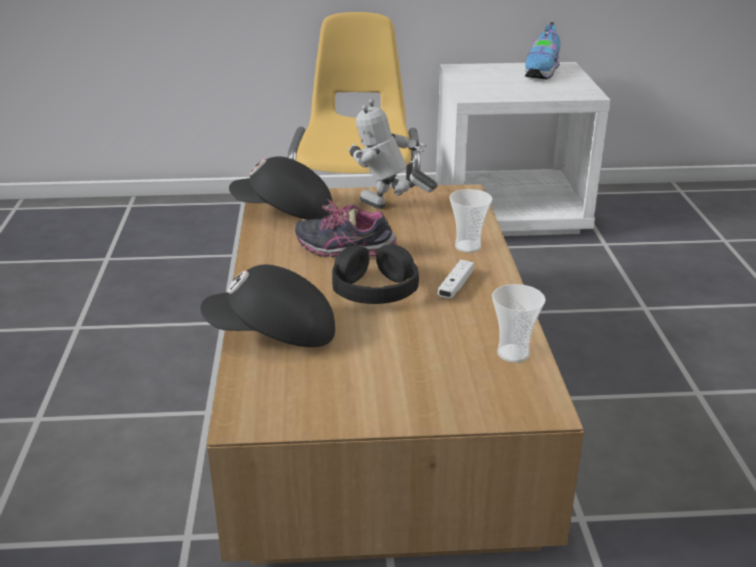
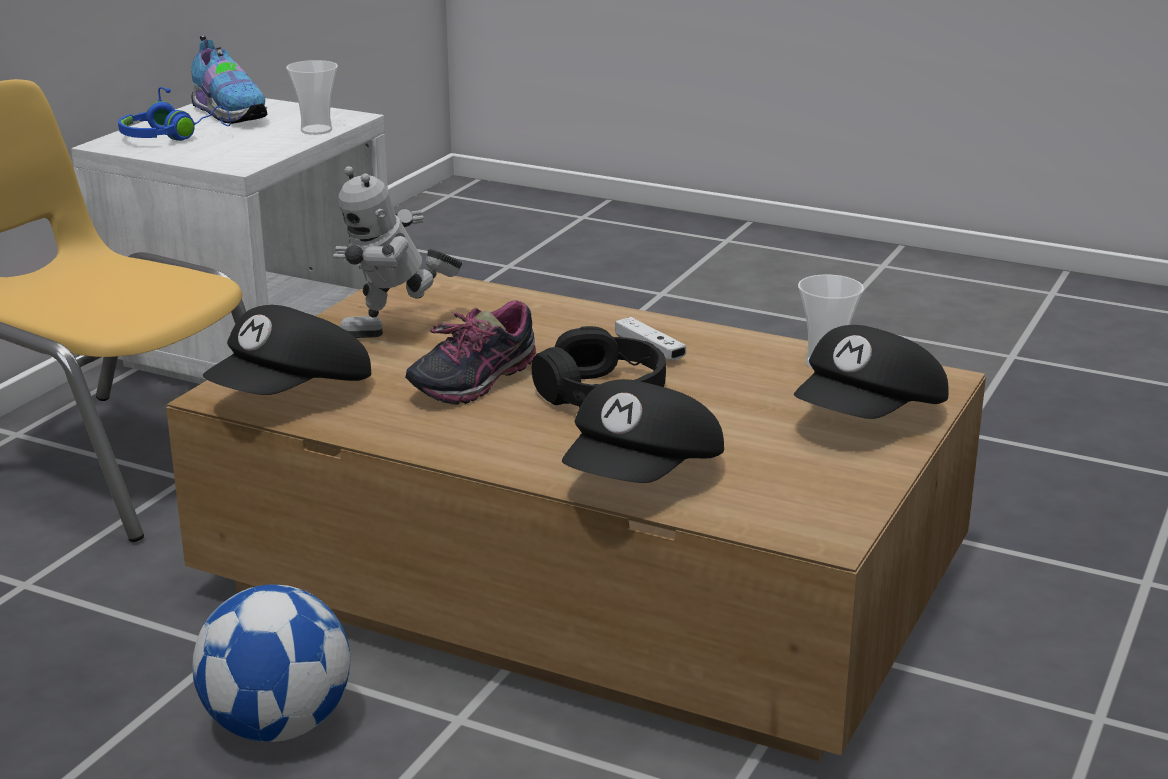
camera: 60 degrees left, 5 degrees down
(168, 361) = (278, 726): none -> football
(440, 394) = (869, 418): none -> black cap
(468, 246) = (560, 318): cup -> cup (316, 130)
(487, 73) = (171, 136): none -> blue headphones

